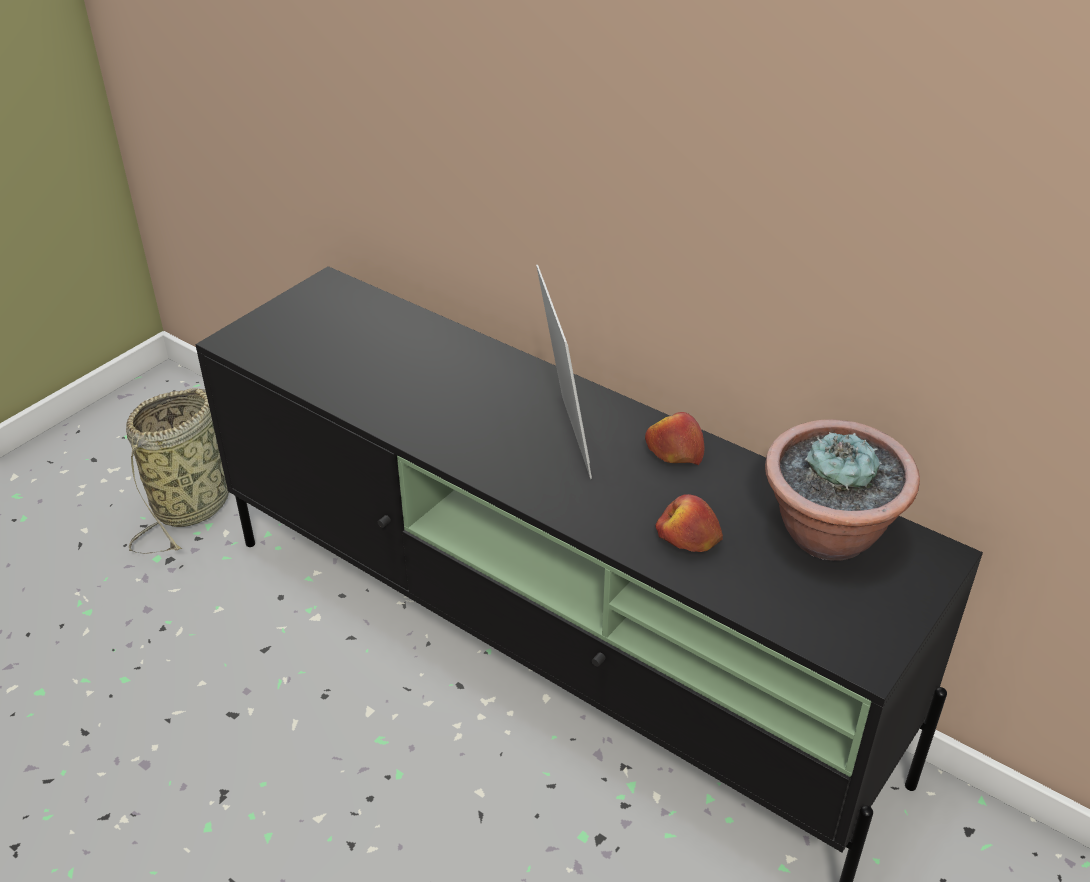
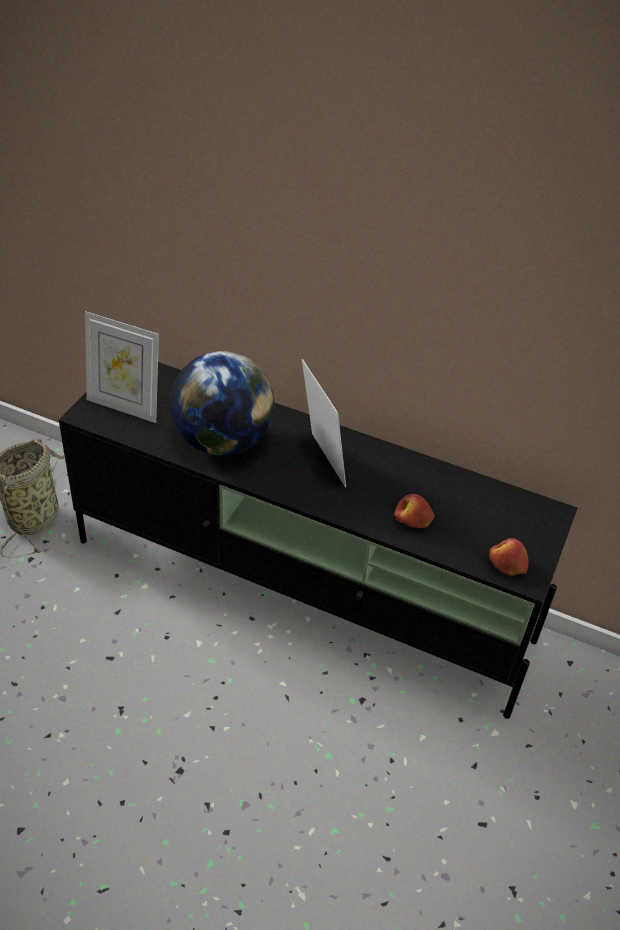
camera: 15 degrees left, 5 degrees up
(296, 335) = (125, 406): none -> picture frame
(420, 394) = (222, 441): none -> globe
(673, 451) = (389, 463): apple -> apple (507, 564)
(828, 536) = (492, 508): potted plant -> none

